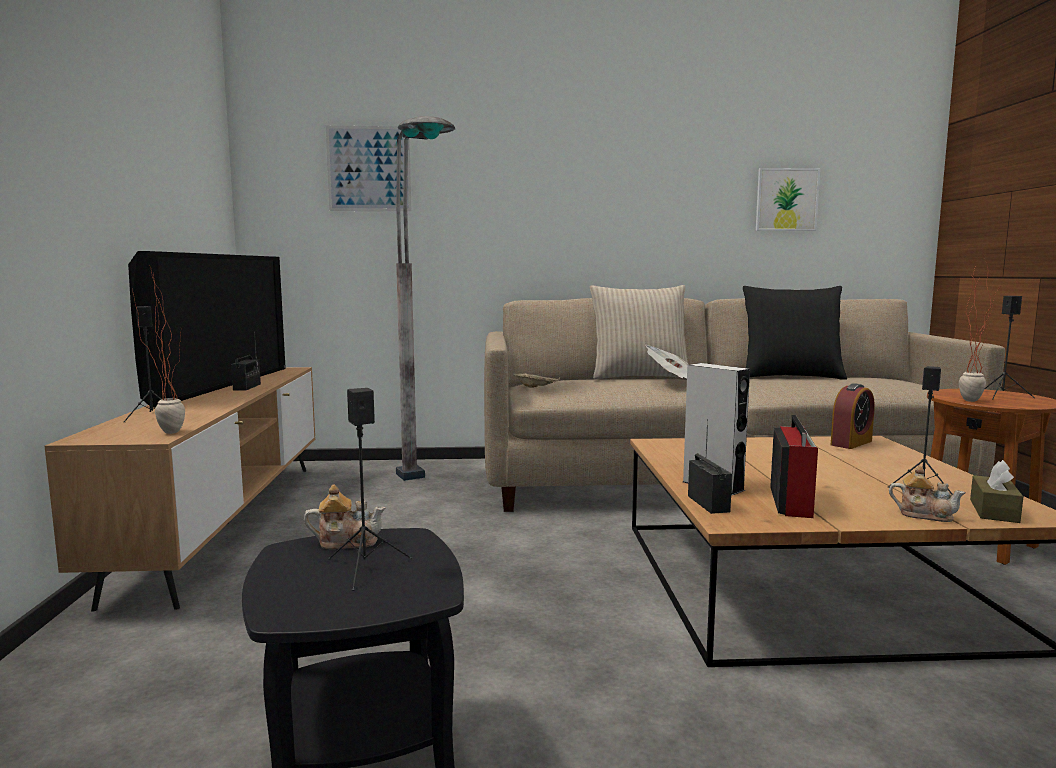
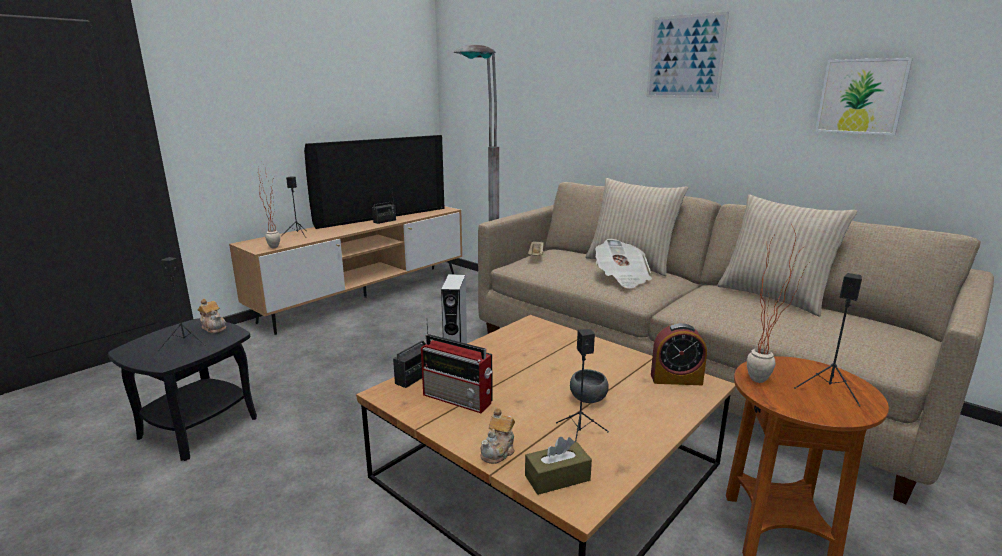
camera: 45 degrees right, 10 degrees up
(369, 169) = (503, 70): picture -> picture (685, 57)
(790, 376) = (774, 297): black pillow -> beige pillow
(791, 501) = (459, 399): radio -> radio turned 60 degrees clockwise
(854, 469) = (587, 399): none -> grey bowl
(924, 515) = (498, 451): teapot -> teapot turned 45 degrees clockwise

